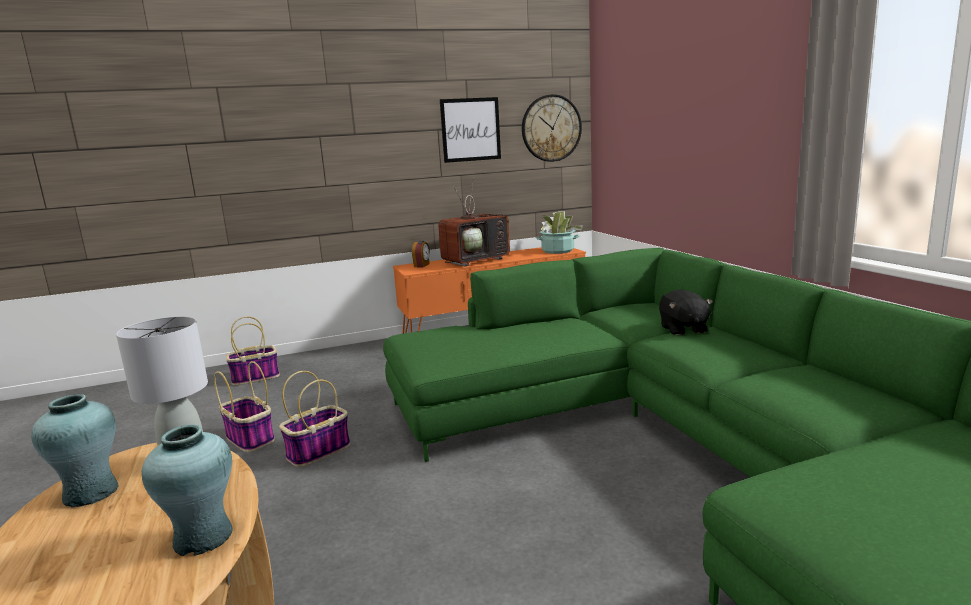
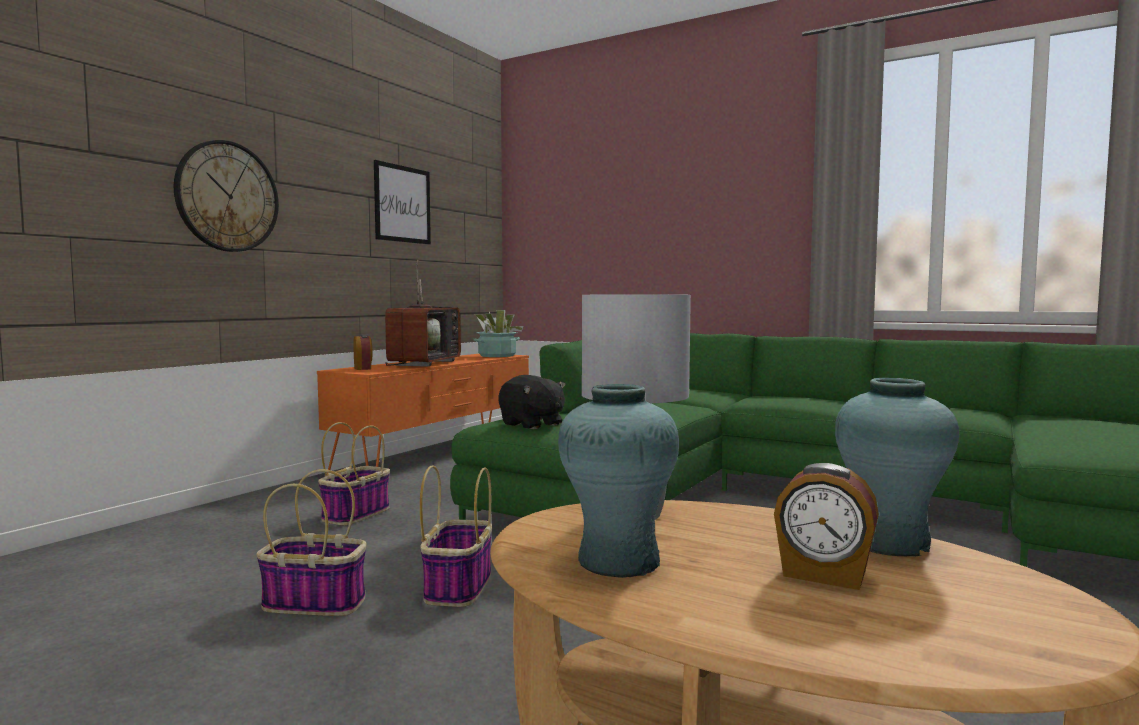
camera: 40 degrees left, 10 degrees down
(112, 545) = (823, 575): none -> alarm clock
(256, 377) = (157, 546): basket -> basket (356, 514)
(551, 128) = (472, 219): wall clock -> wall clock (227, 197)
(683, 329) = (747, 396): black plush toy -> black plush toy (532, 424)

